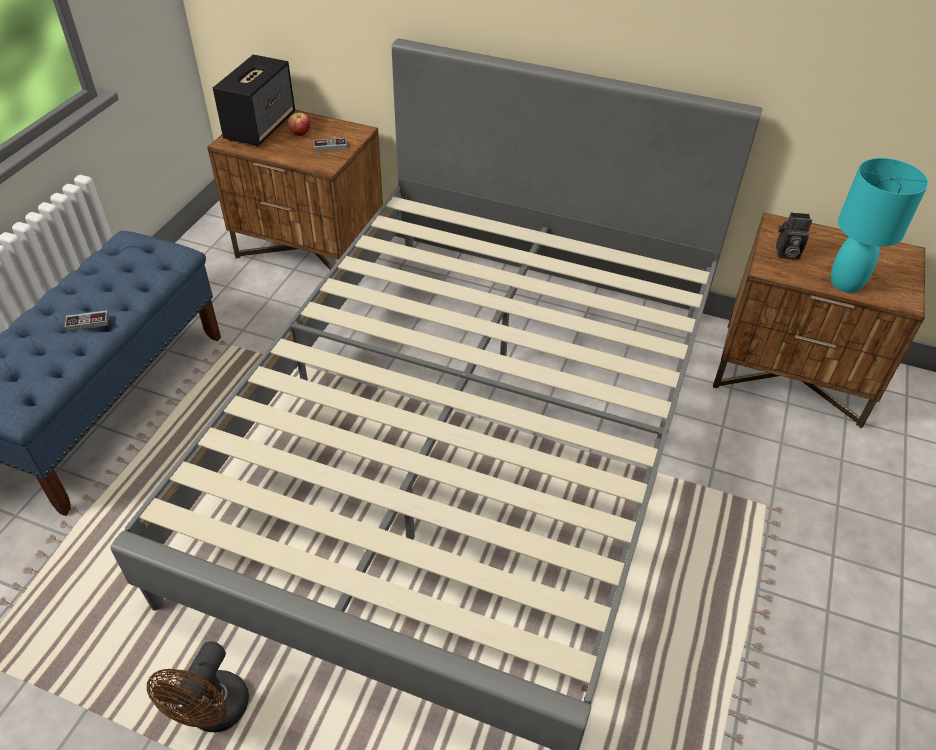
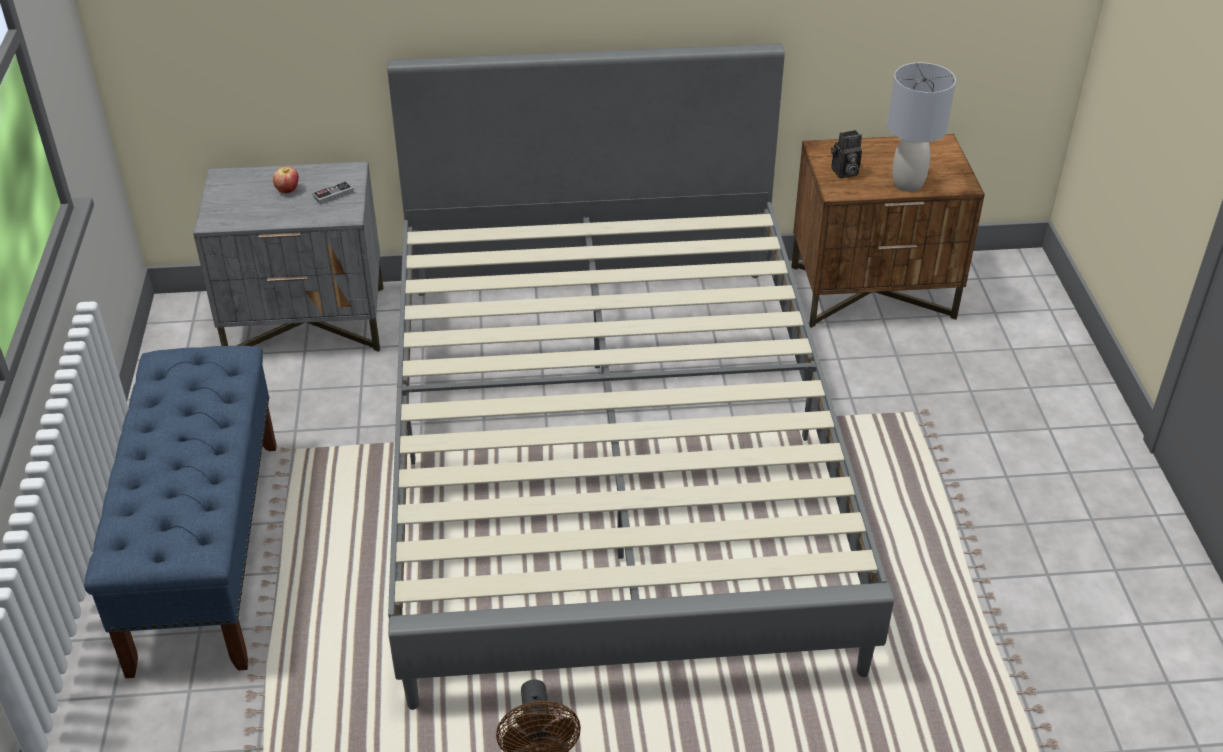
camera: 25 degrees left, 5 degrees down
(87, 322) = (202, 449): game controller -> none
(260, 126) = (235, 194): speaker -> none
(311, 248) = (307, 323): brown nightstand -> grey nightstand
(846, 283) = (908, 184): turquoise table lamp -> grey table lamp

